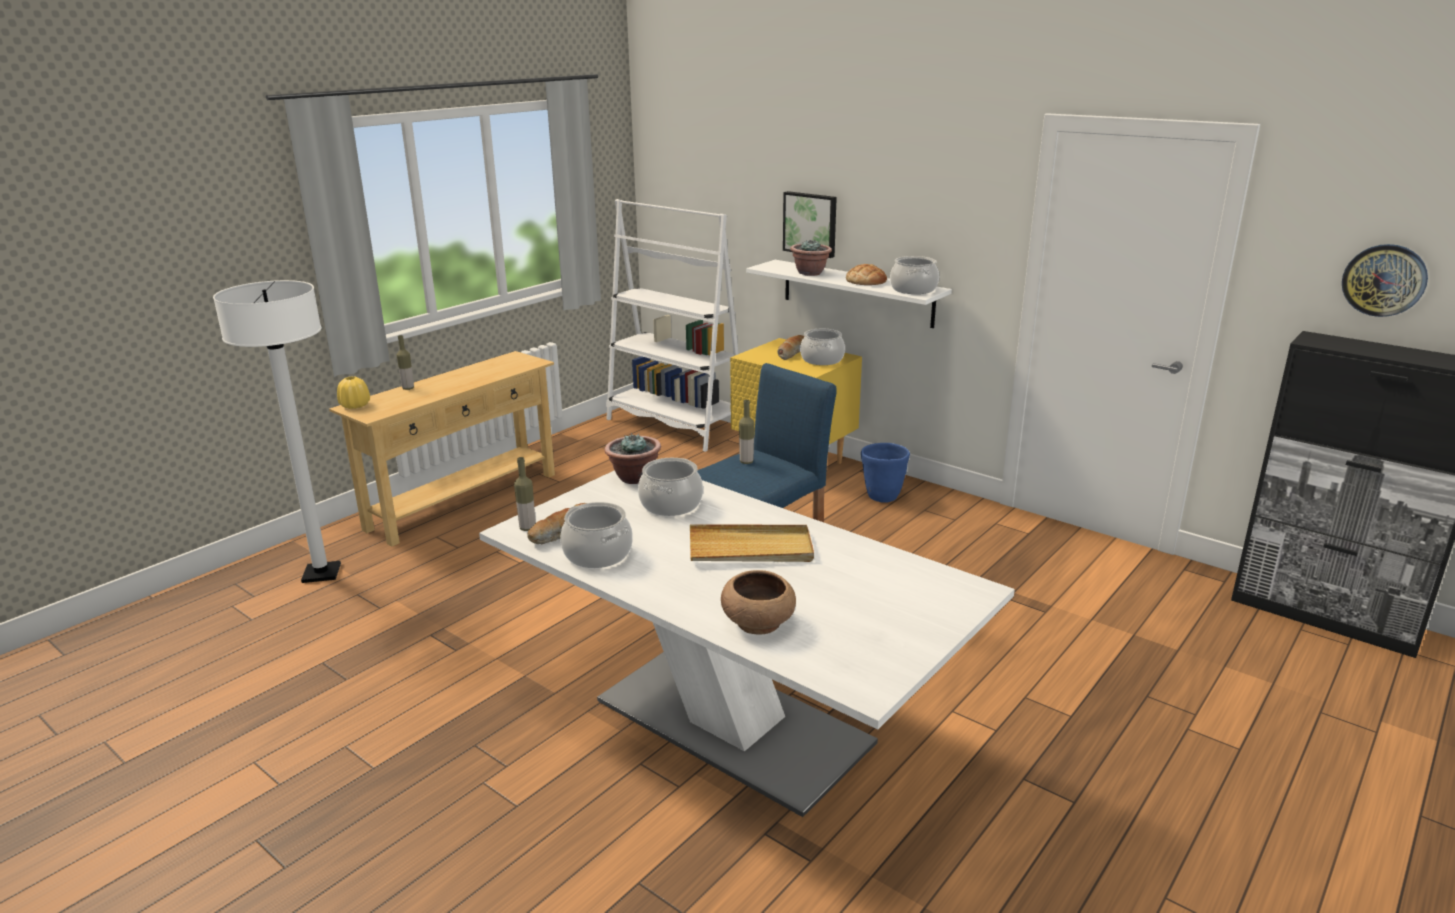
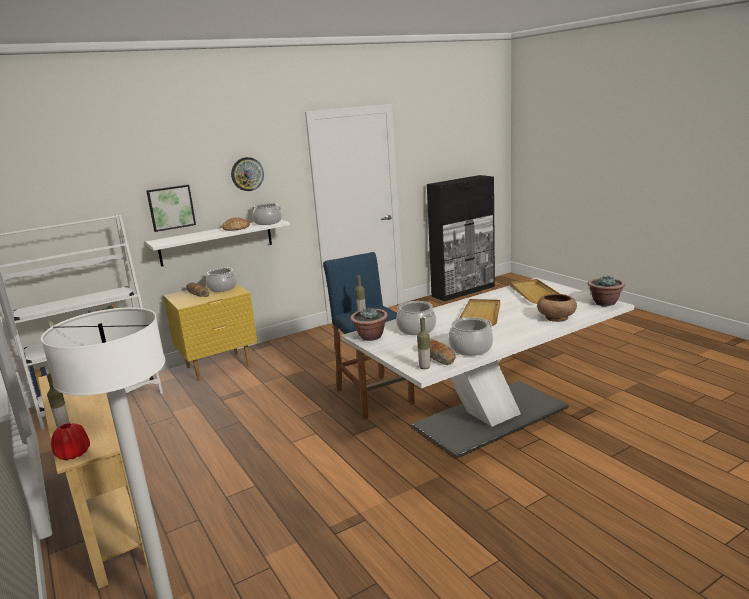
camera: 70 degrees left, 5 degrees down
(355, 406) = (73, 454): yellow vase -> red vase
(810, 273) = (196, 236): potted plant -> potted plant (604, 303)
(882, 497) = (292, 348): blue planter -> none
(896, 591) = (534, 293): none -> beige tray
(1384, 280) = (441, 157): wall clock -> wall clock (247, 174)

